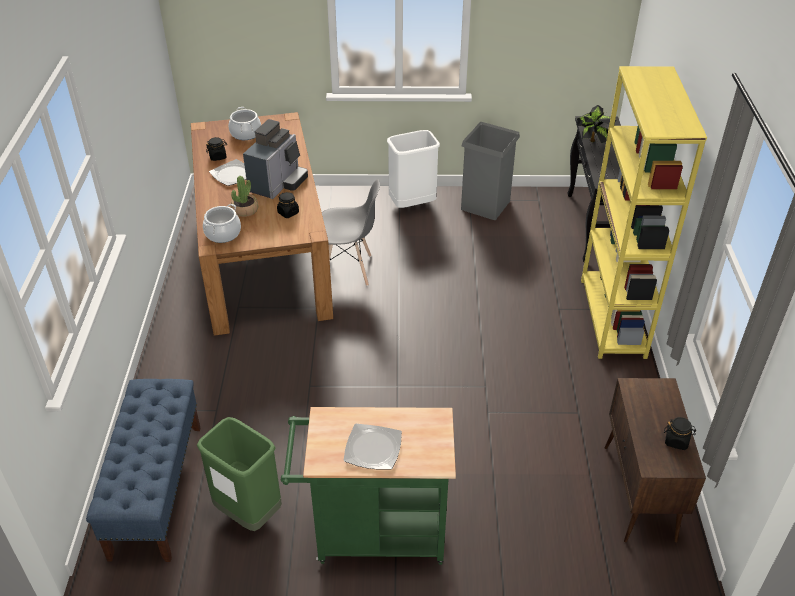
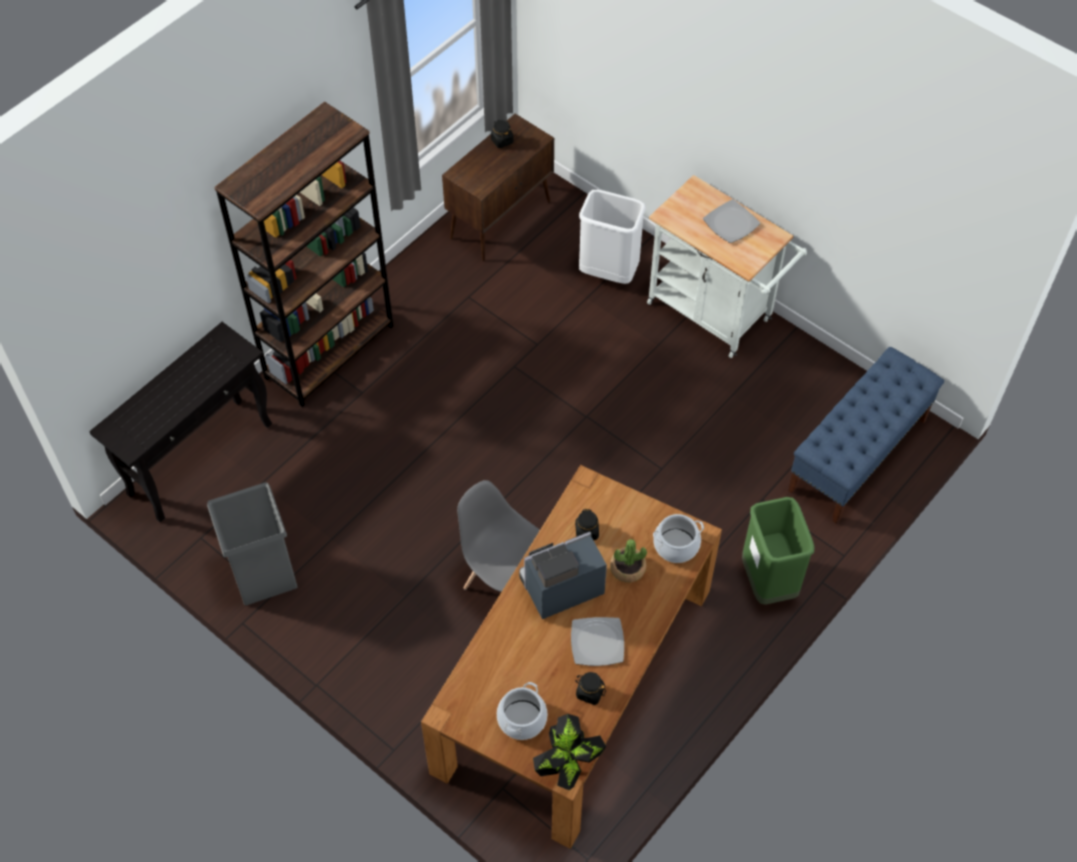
camera: 140 degrees left, 15 degrees up
(248, 513) = (795, 389): green trash can -> green trash can (768, 582)
(372, 534) = (715, 315): green cart -> white cart
(412, 205) = (341, 635): white trash can -> white trash can (609, 273)
(592, 143) = (177, 410): potted plant -> potted plant (568, 765)
(612, 318) = (329, 351): yellow bookcase -> brown bookcase

